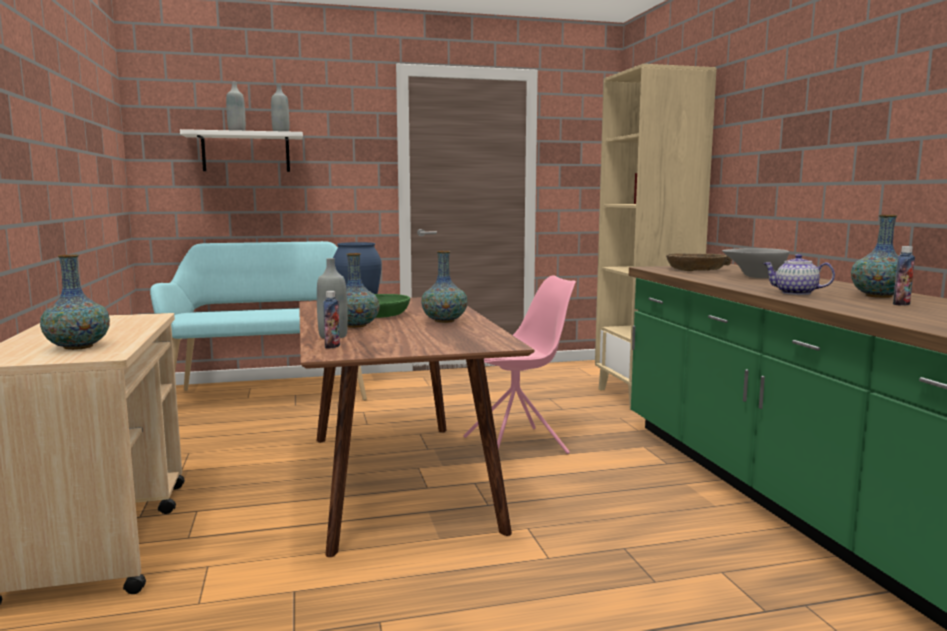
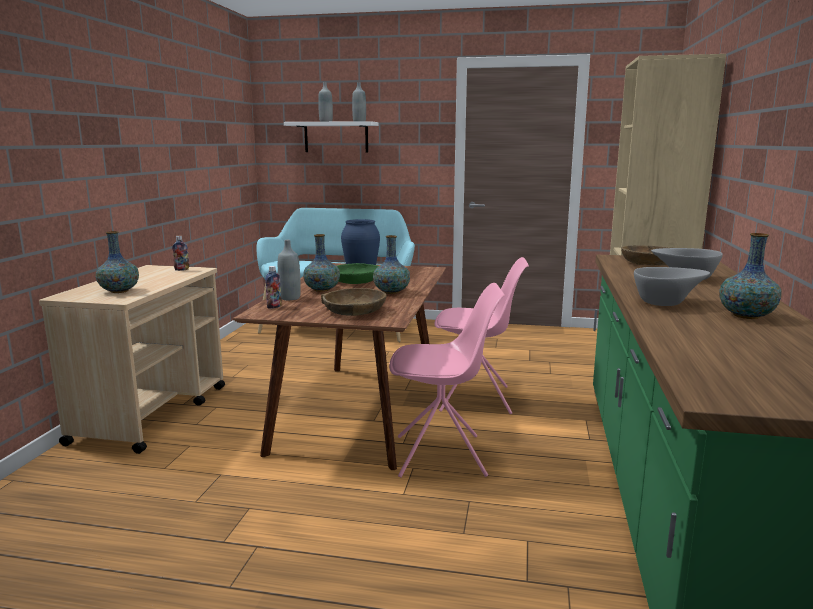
camera: 25 degrees right, 5 degrees up
(442, 341) = (354, 311): none -> brown bowl
(546, 509) = (442, 456): none -> pink chair
(795, 293) = (666, 303): teapot -> grey bowl
(901, 304) = (738, 329): bottle -> bottle (182, 269)

